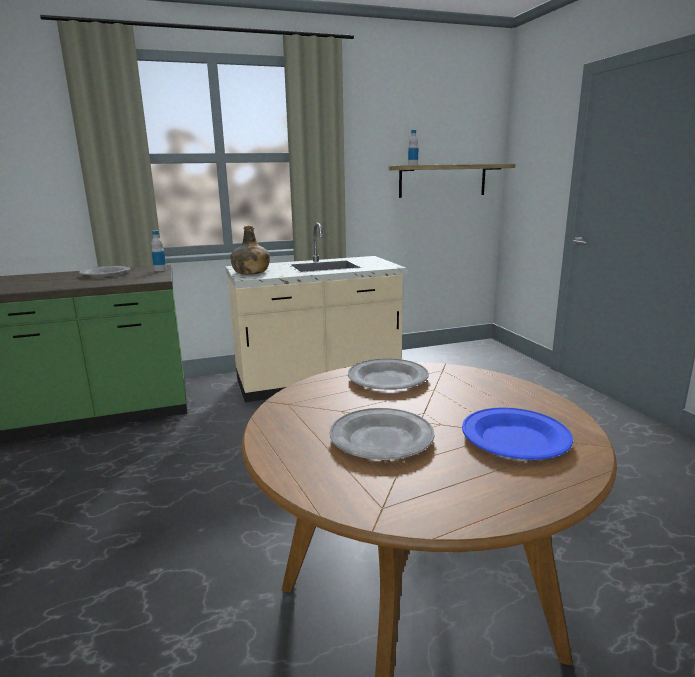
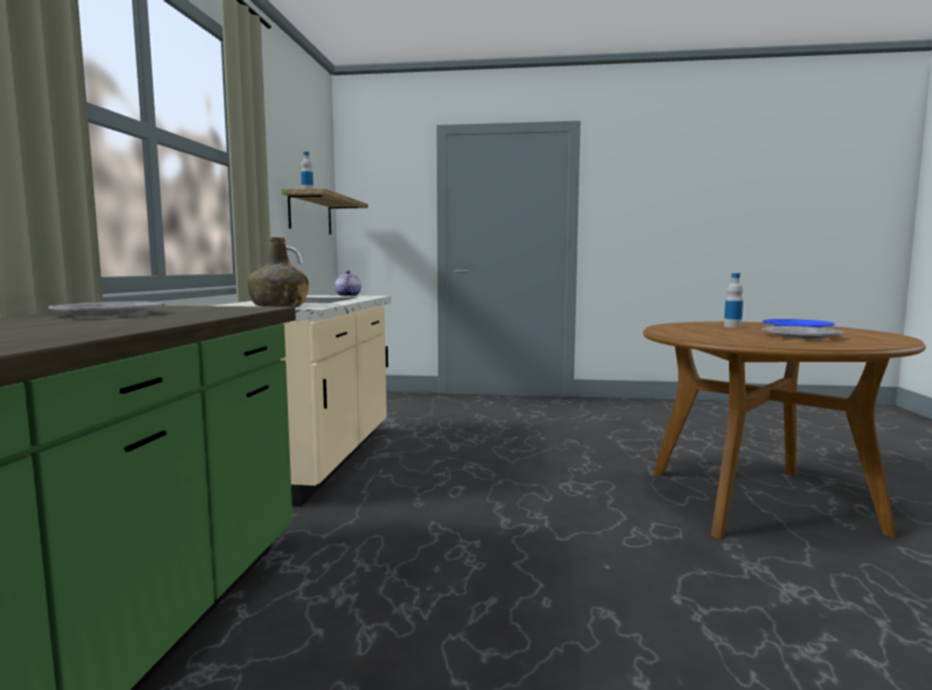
camera: 65 degrees left, 10 degrees down
(160, 270) = (175, 306): bottle -> bottle (732, 326)
(379, 263) = (348, 296): none -> teapot
(387, 379) = (686, 330): grey plate -> none

